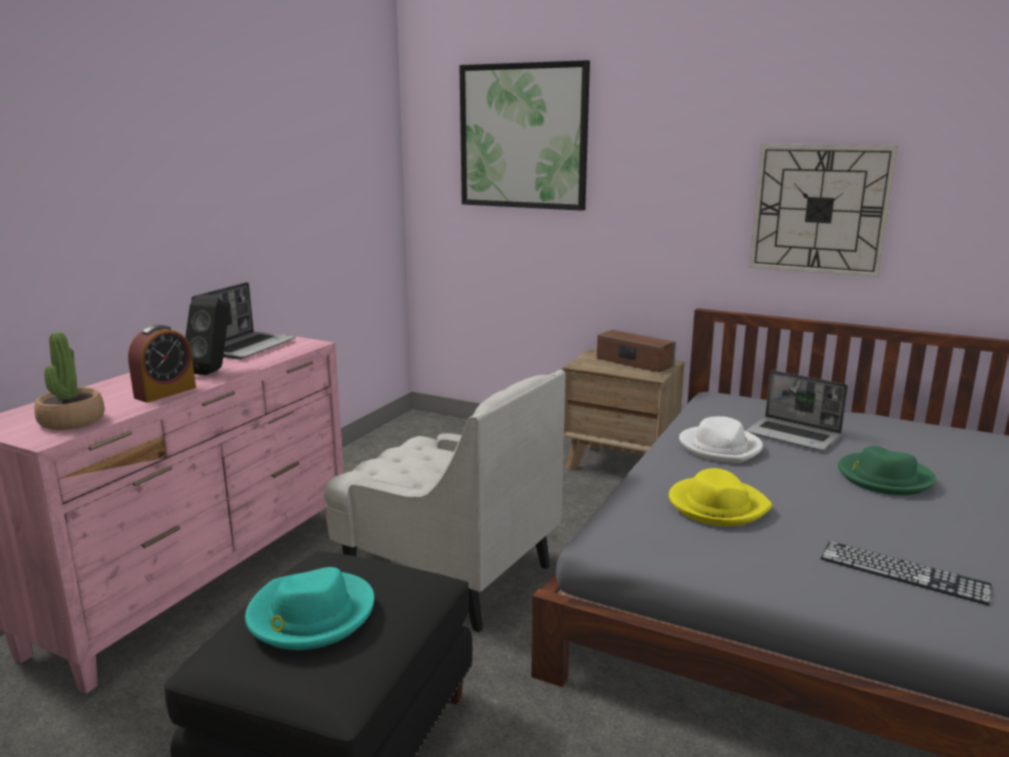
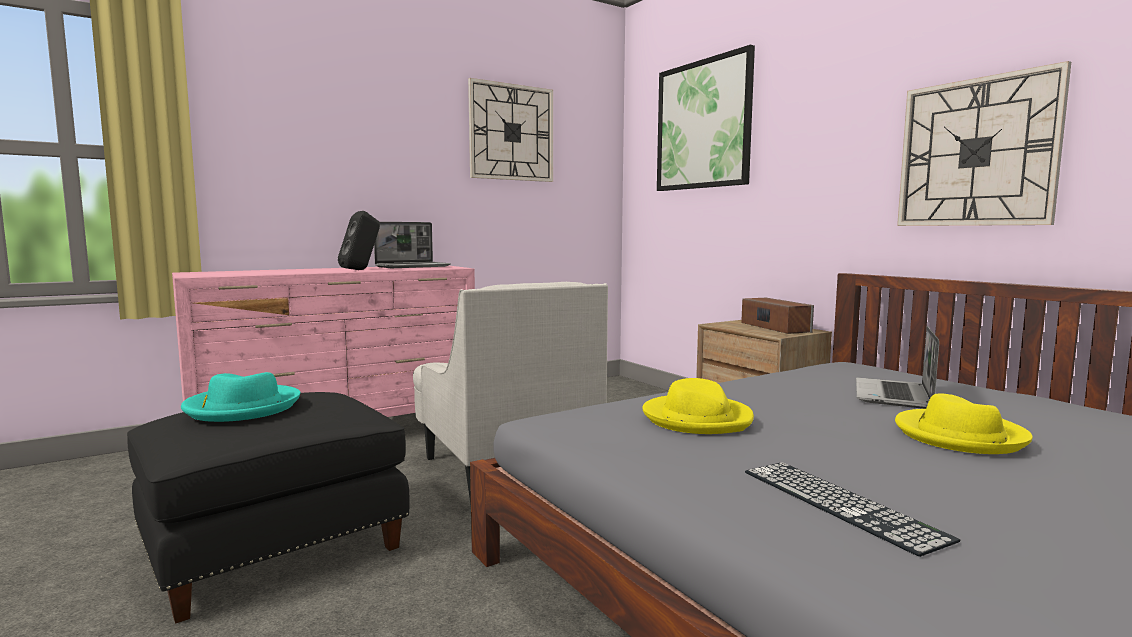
camera: 30 degrees right, 10 degrees down
(72, 421) = (227, 274): potted plant -> none
(165, 392) = (307, 272): alarm clock -> none
(300, 142) = (511, 132): none -> wall clock
(720, 447) = (785, 390): white hat -> none
(794, 435) = (893, 395): laptop -> laptop turned 45 degrees clockwise
(884, 477) = (959, 436): green hat -> yellow hat

